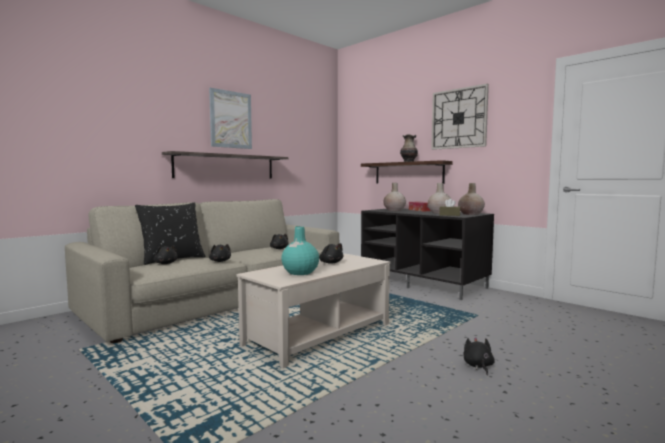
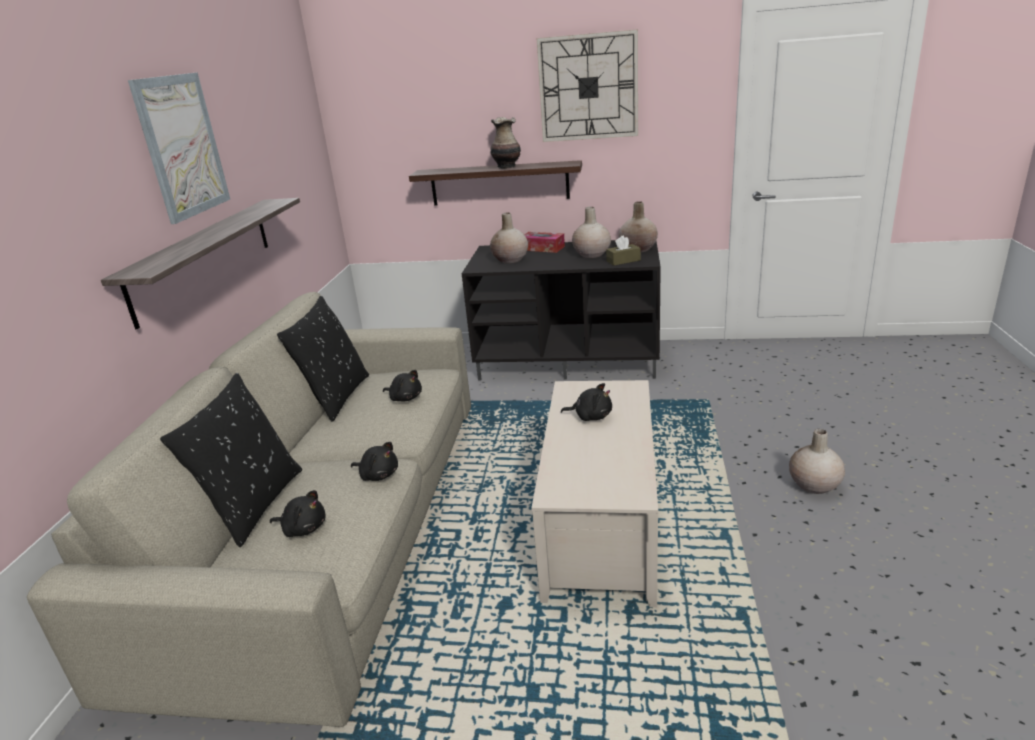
camera: 35 degrees left, 20 degrees up
(261, 247) = (335, 397): none -> black pillow
(300, 272) = (606, 461): turquoise vase -> none
(478, 366) = (814, 485): black plush toy -> beige vase

